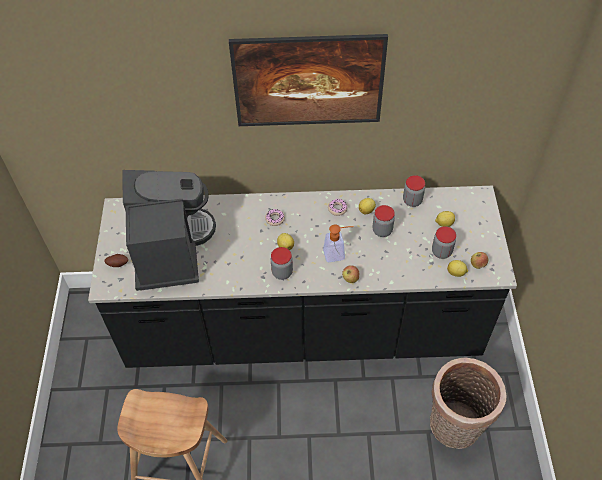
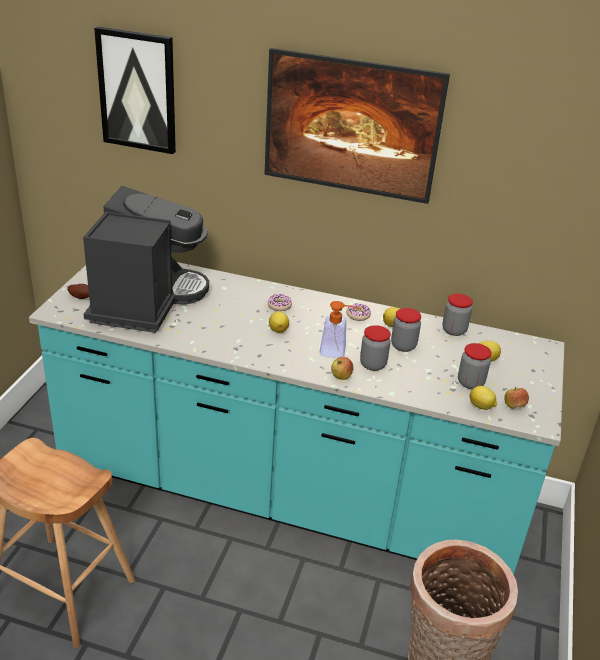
camera: 15 degrees right, 20 degrees down
(109, 87) = (137, 91): none -> picture
(282, 272) = (261, 350): jar -> jar (373, 364)
(303, 329) = (288, 493): black counter -> turquoise counter

